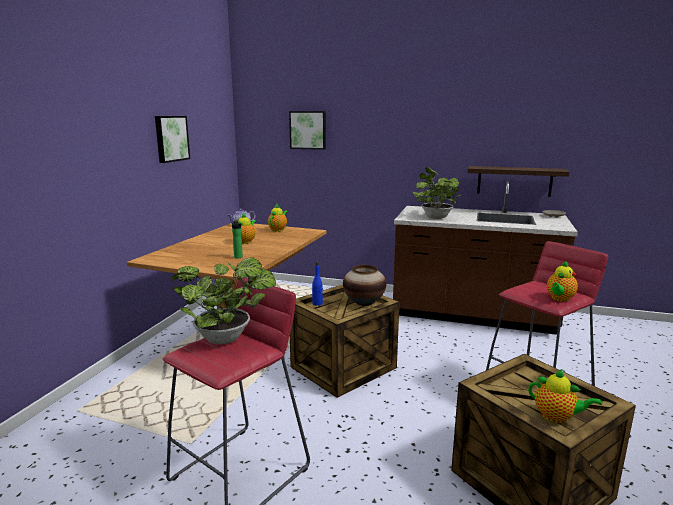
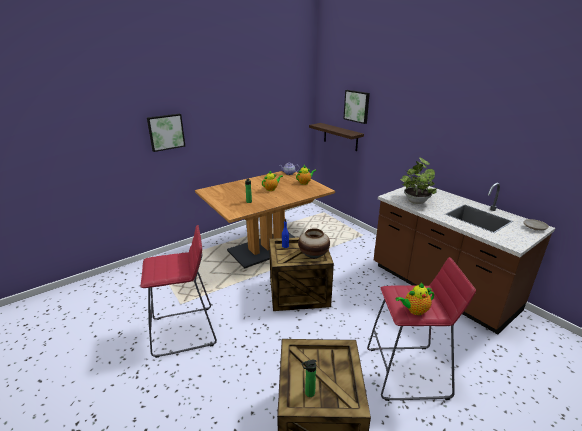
camera: 35 degrees right, 10 degrees up
(171, 138) = (248, 110): picture -> picture (166, 132)
(227, 339) = (176, 259): potted plant -> none
(514, 181) = (511, 183): shelf -> shelf (340, 137)
(557, 417) = (308, 393): teapot -> bottle

